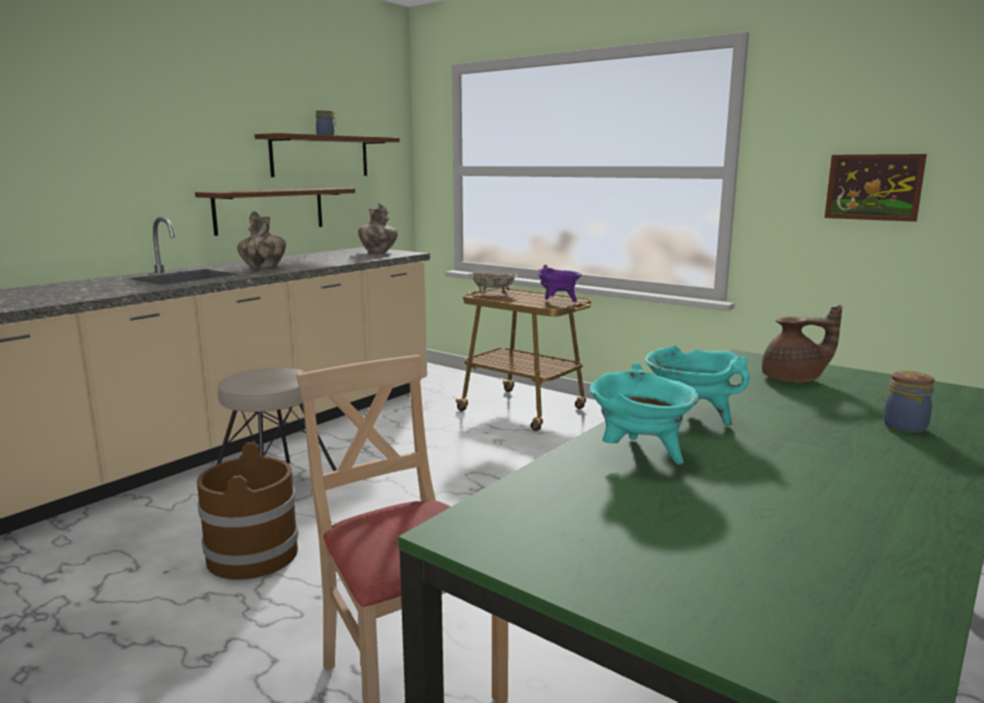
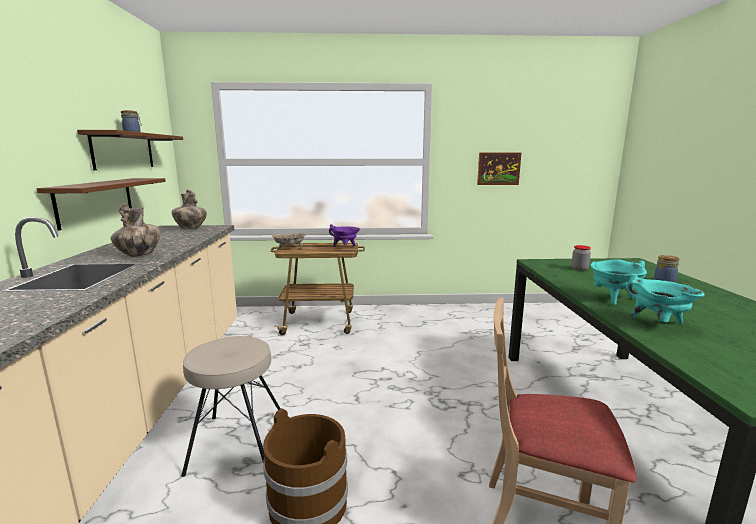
camera: 40 degrees left, 0 degrees up
(794, 379) = (579, 269): brown teapot -> jar

